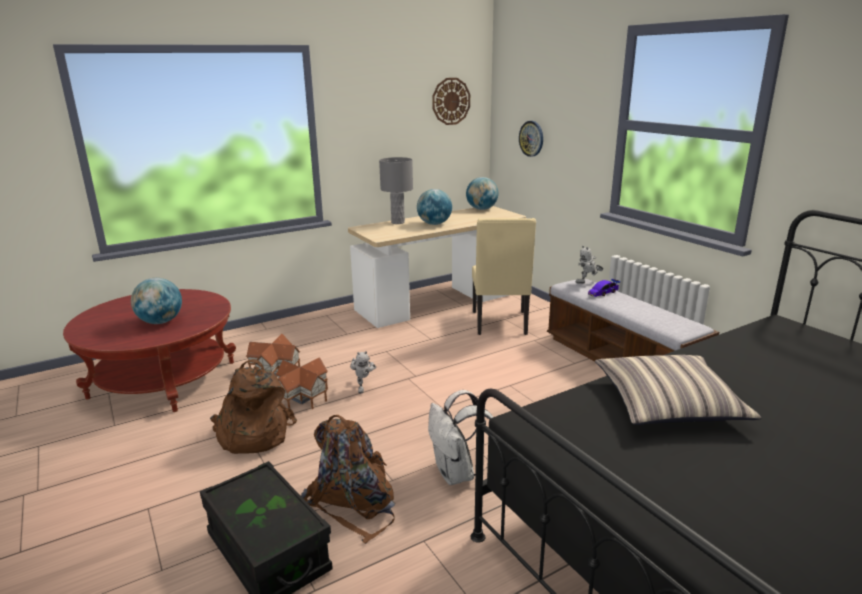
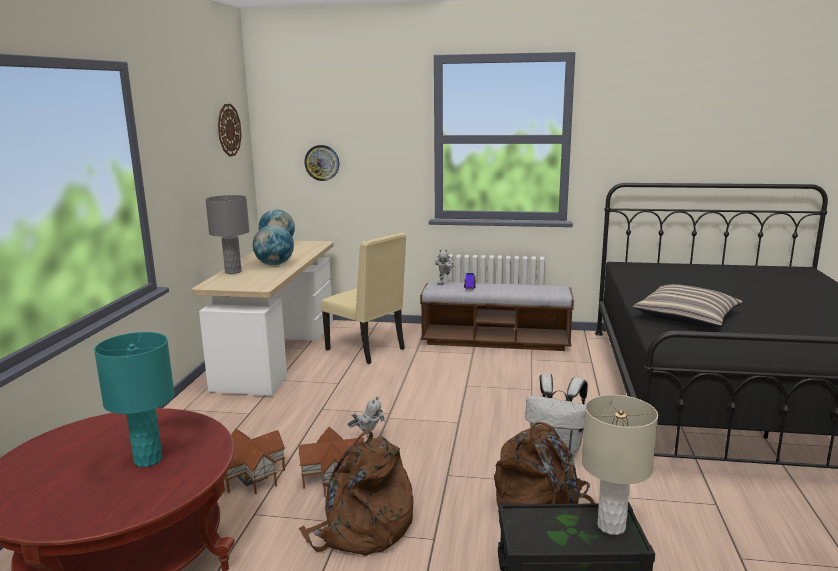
camera: 50 degrees left, 5 degrees down
(160, 322) = (148, 460): globe -> turquoise table lamp
(283, 529) = (611, 526): none -> beige table lamp

